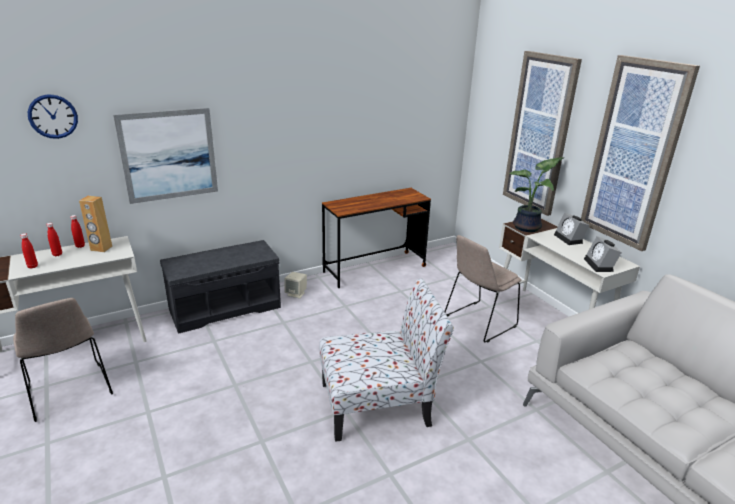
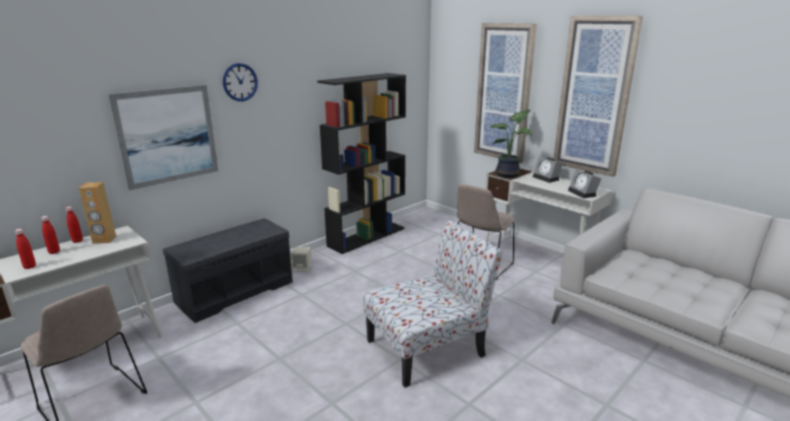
camera: 15 degrees left, 5 degrees down
(53, 116) = (41, 97): wall clock -> wall clock (240, 82)
(374, 269) = (367, 236): brown desk -> black bookcase

